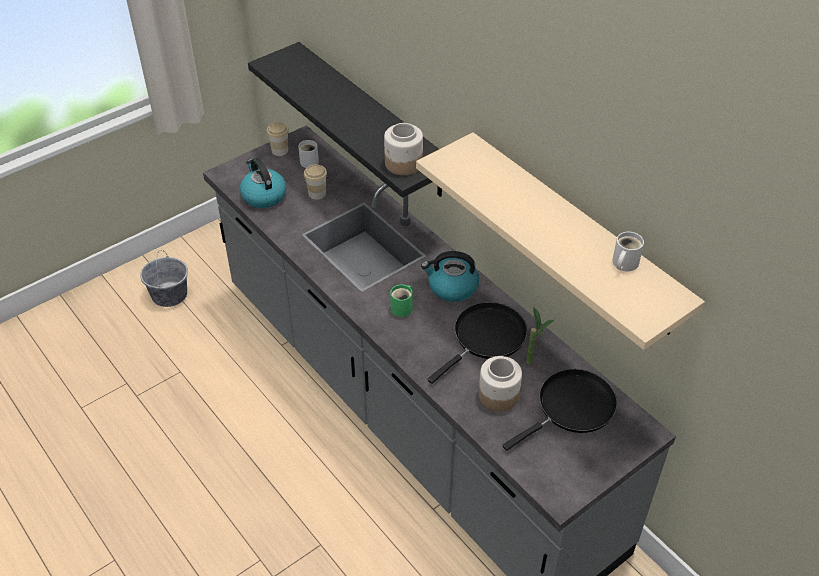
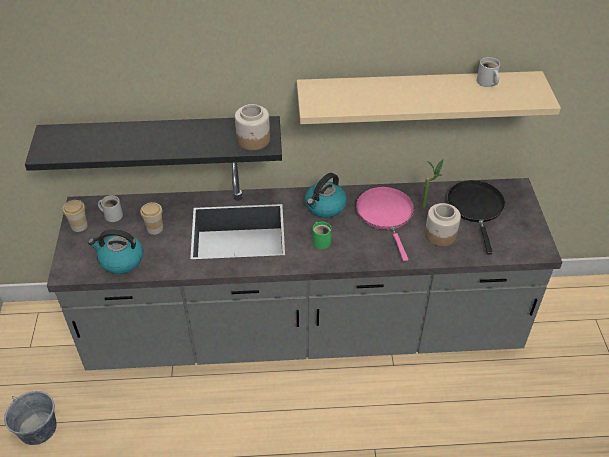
camera: 55 degrees left, 0 degrees up
(486, 338) = (386, 215): black frying pan -> pink frying pan

